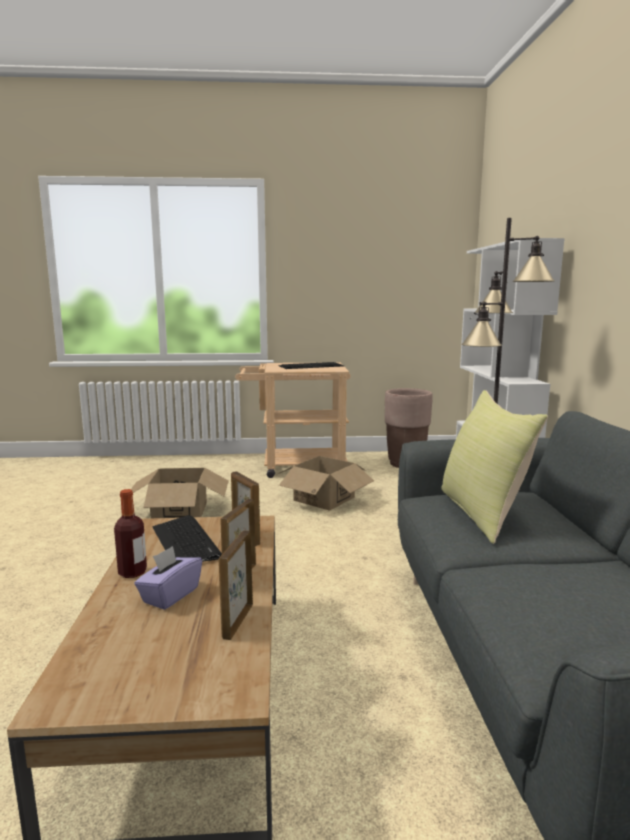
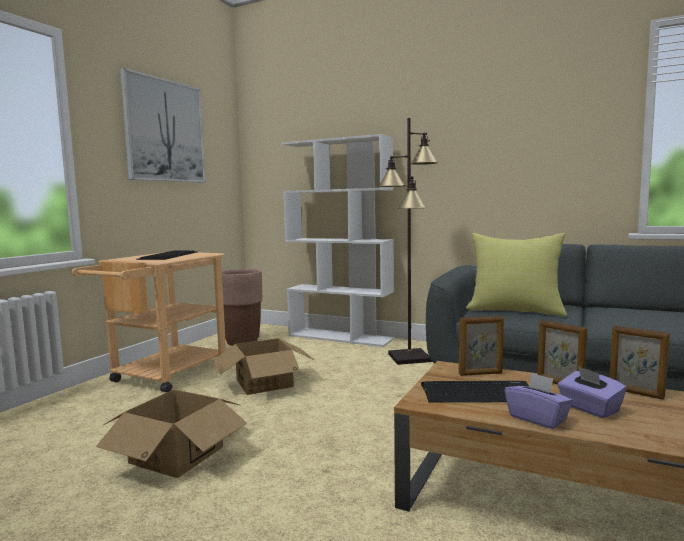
camera: 60 degrees left, 5 degrees down
(132, 572) = (537, 418): bottle -> purple tissue box
(364, 248) = (165, 131): none -> picture

